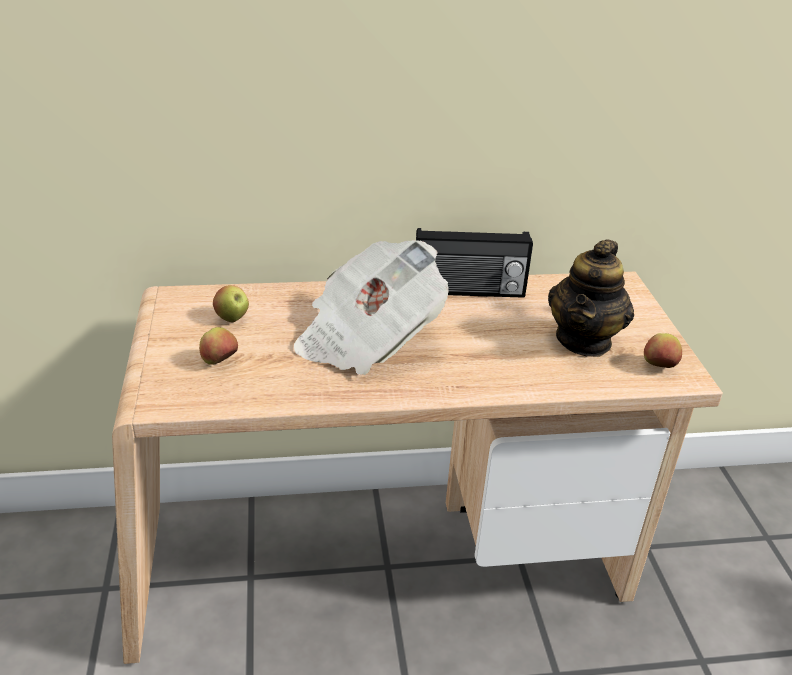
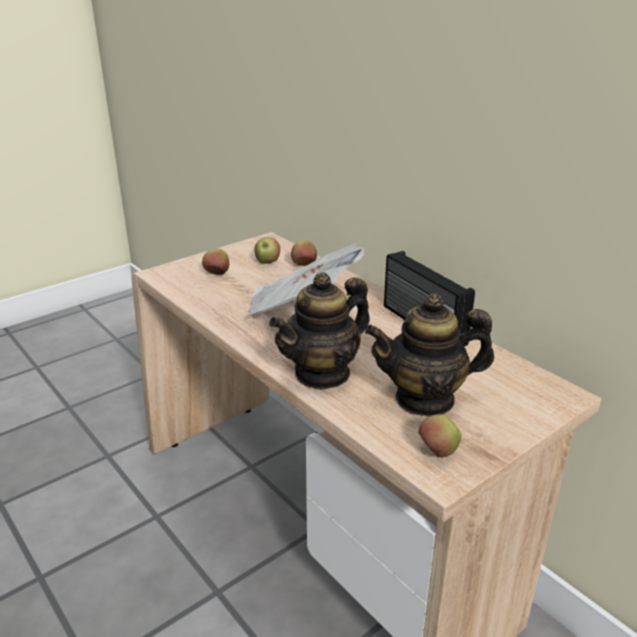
camera: 60 degrees right, 5 degrees down
(272, 300) = (304, 265): none -> apple
(503, 374) = (322, 373): none -> teapot

